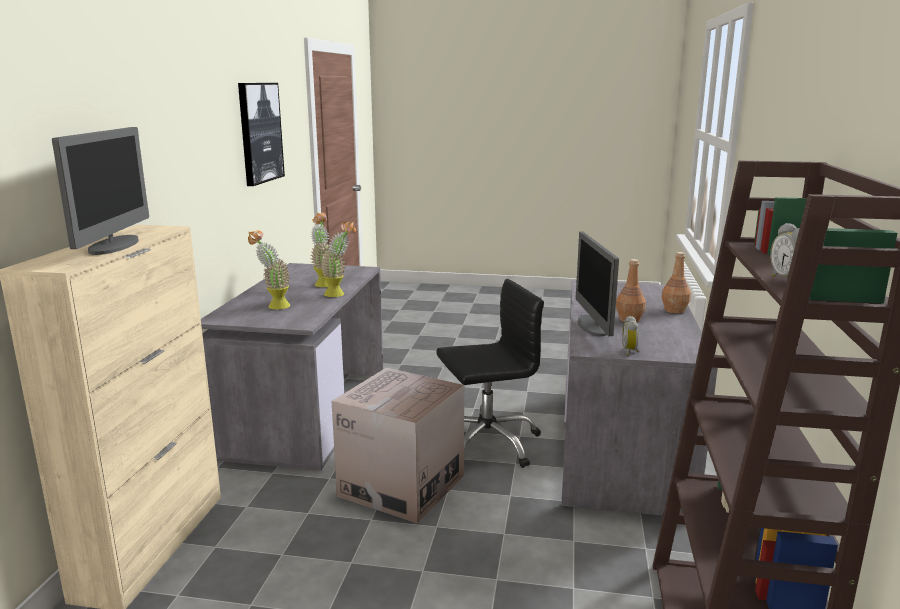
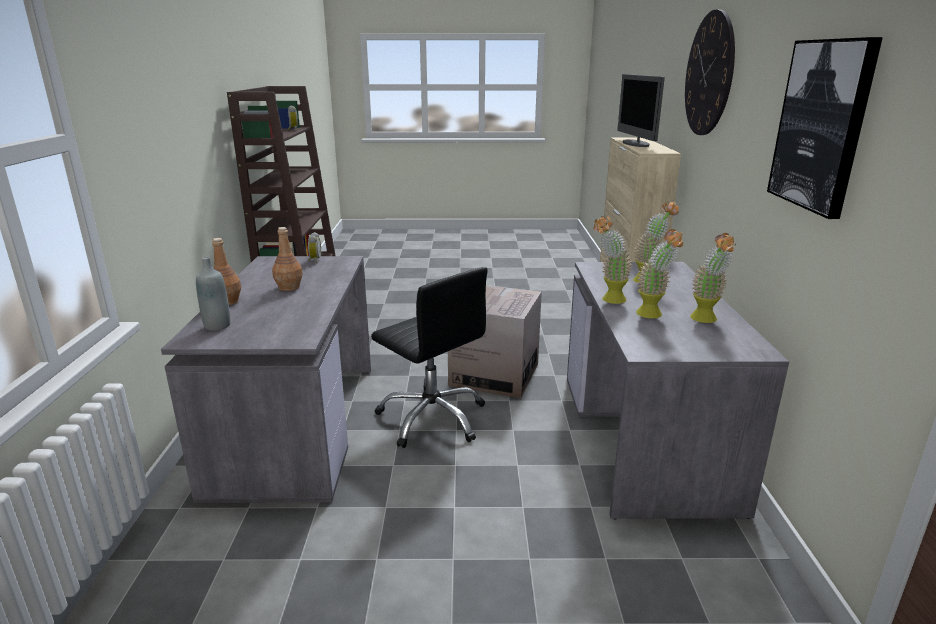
camera: 170 degrees right, 5 degrees up
(144, 117) = (709, 74): none -> wall clock
(292, 279) = (706, 320): none -> potted plant
(487, 443) = (432, 418): black office chair -> black office chair turned 105 degrees counterclockwise
(593, 326) = (330, 278): monitor -> none
(656, 294) = (217, 326): none -> grey bottle

